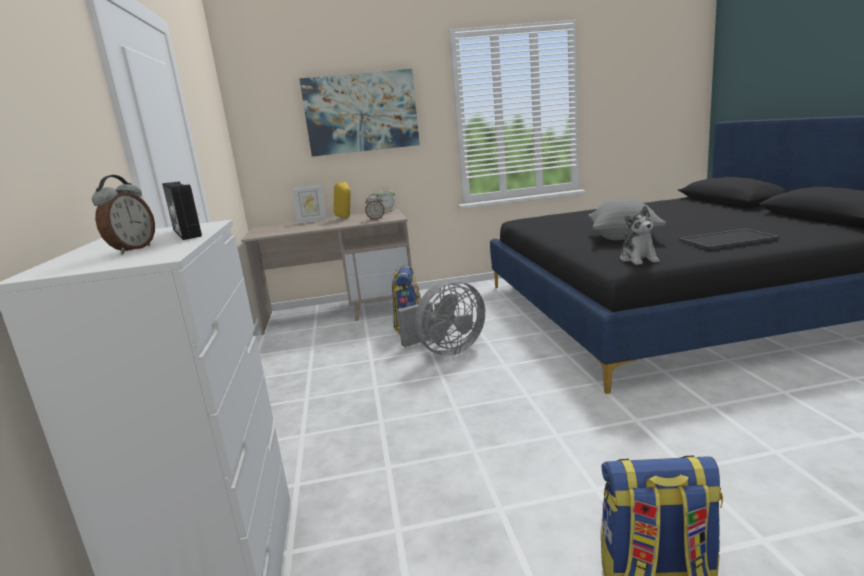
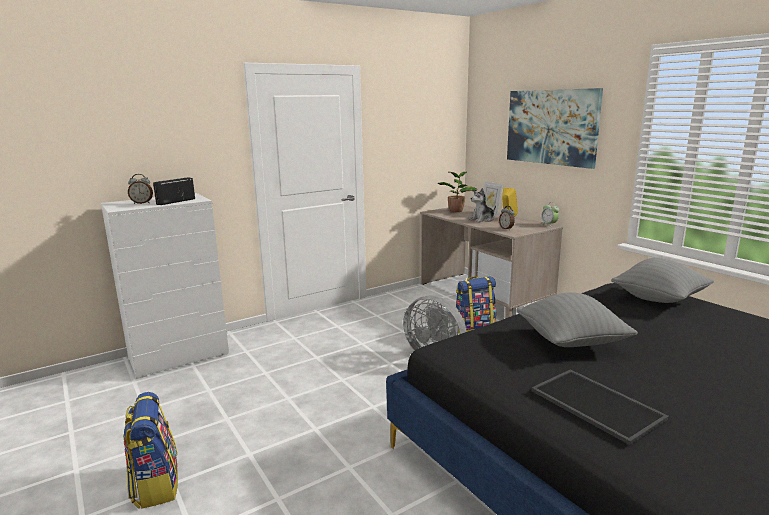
camera: 65 degrees right, 0 degrees up
(272, 229) = (456, 210): none -> potted plant
(561, 216) = (659, 299): none -> grey pillow
(638, 259) = (473, 354): plush toy -> plush toy (482, 219)

